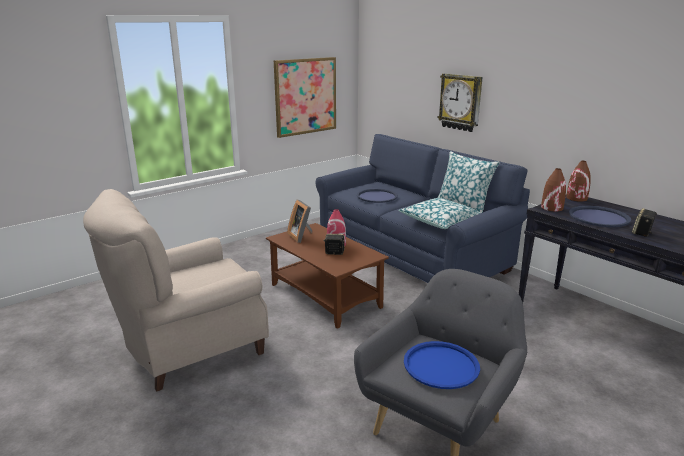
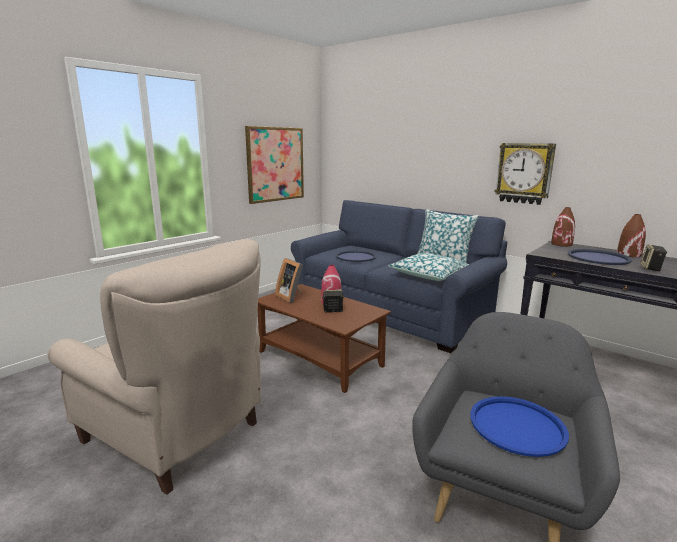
camera: 10 degrees left, 5 degrees down
(189, 349) = (177, 434): beige armchair -> beige armchair turned 105 degrees counterclockwise
(460, 102) = (430, 164): wall clock -> wall clock (524, 173)
(551, 208) = (547, 252): brown vase -> brown vase (628, 254)

